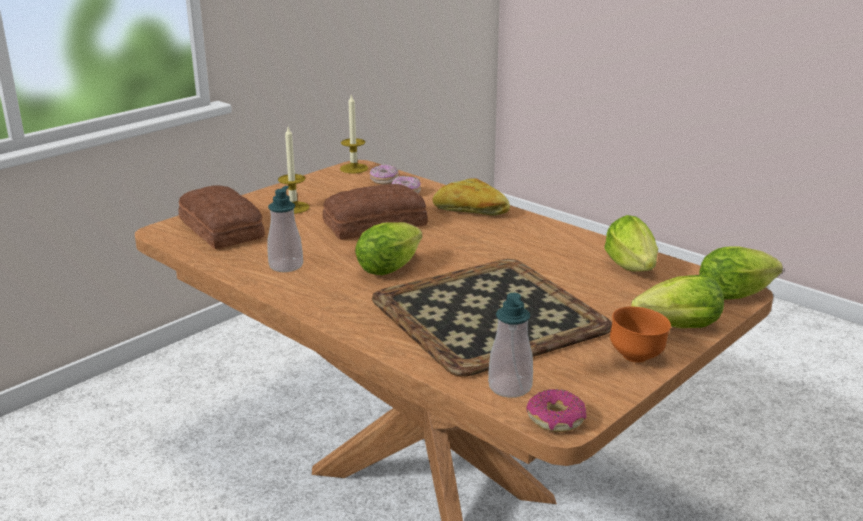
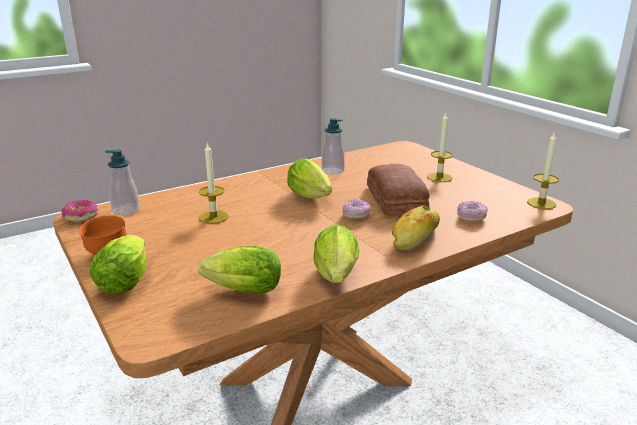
camera: 105 degrees right, 0 degrees up
(222, 228) = (404, 158): bread -> none
(384, 181) = (505, 212): donut -> donut (356, 216)
(488, 316) = (213, 217): tray -> candle
(738, 295) = (144, 335): lettuce -> lettuce (336, 278)

